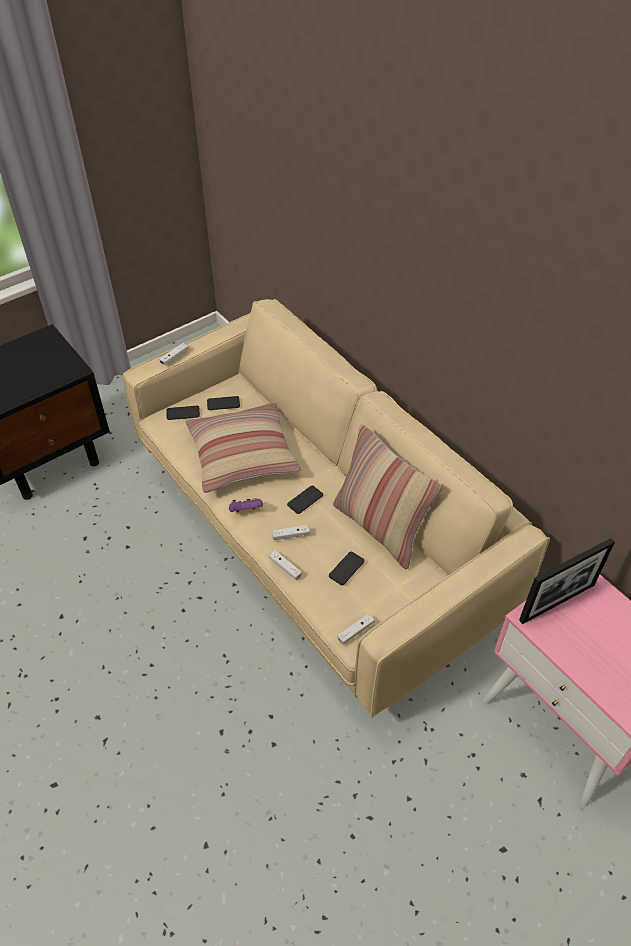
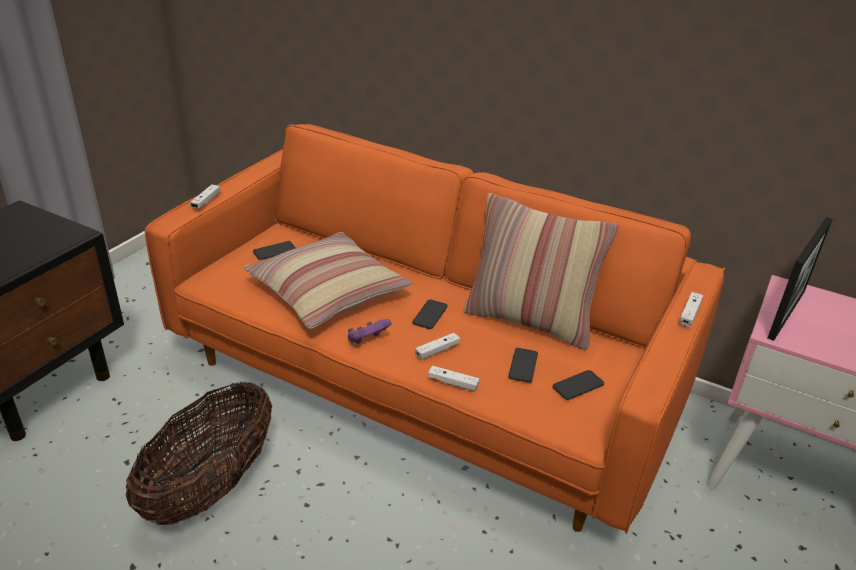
camera: 25 degrees left, 15 degrees down
(129, 575) = (211, 486): none -> basket
(183, 413) = (229, 268): phone -> phone (578, 385)
(315, 535) = (423, 381): beige sofa -> orange sofa
(355, 631) = (579, 423): white game controller -> white game controller (689, 314)

